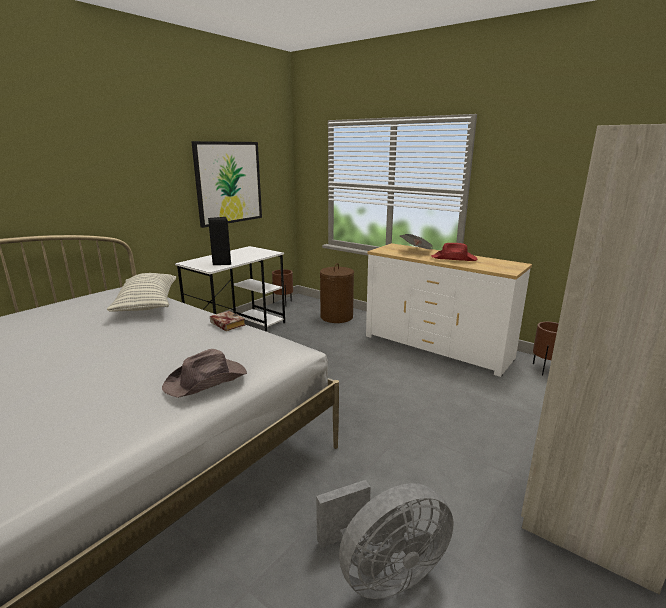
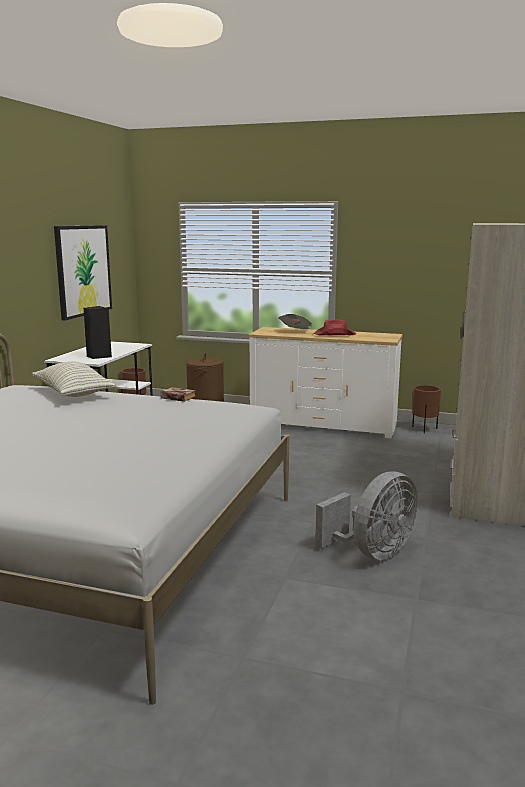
camera: 20 degrees left, 5 degrees down
(207, 380) = (216, 427): brown hat -> none

